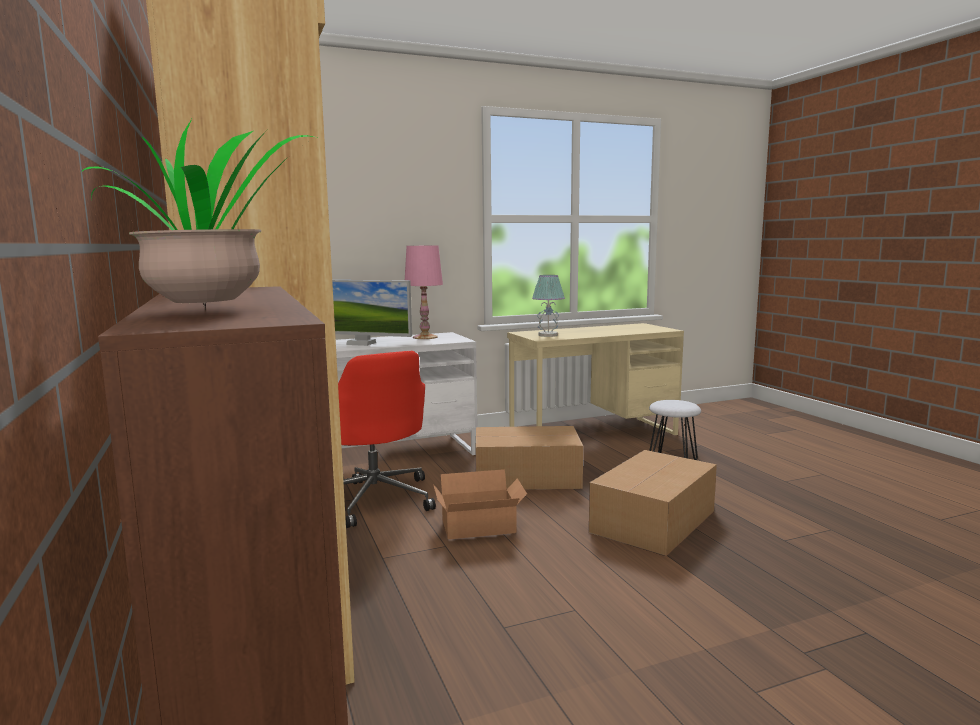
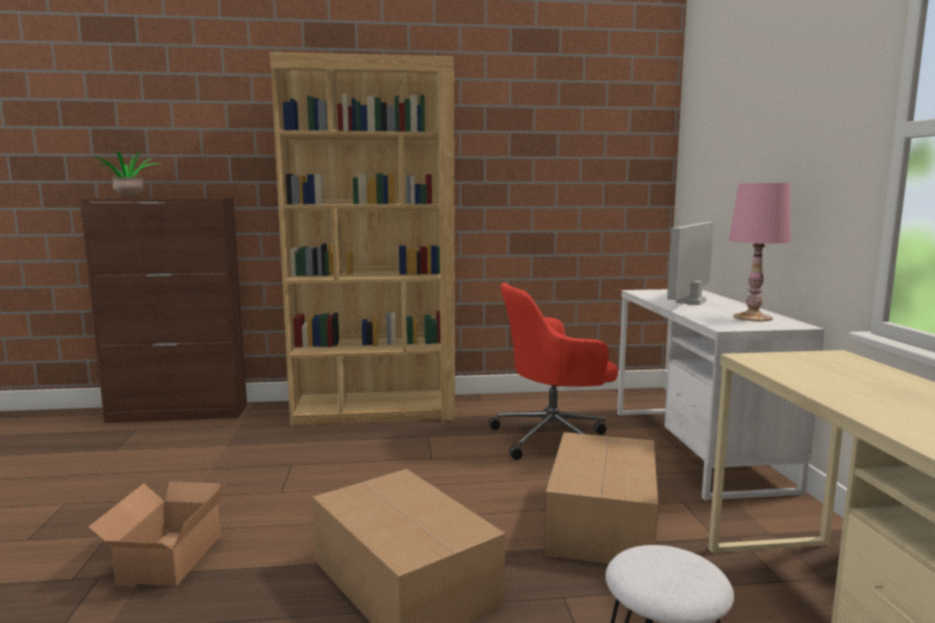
camera: 105 degrees right, 0 degrees up
(480, 527) = (459, 475): cardboard box -> cardboard box (166, 559)
(548, 335) = (803, 364): table lamp -> none

